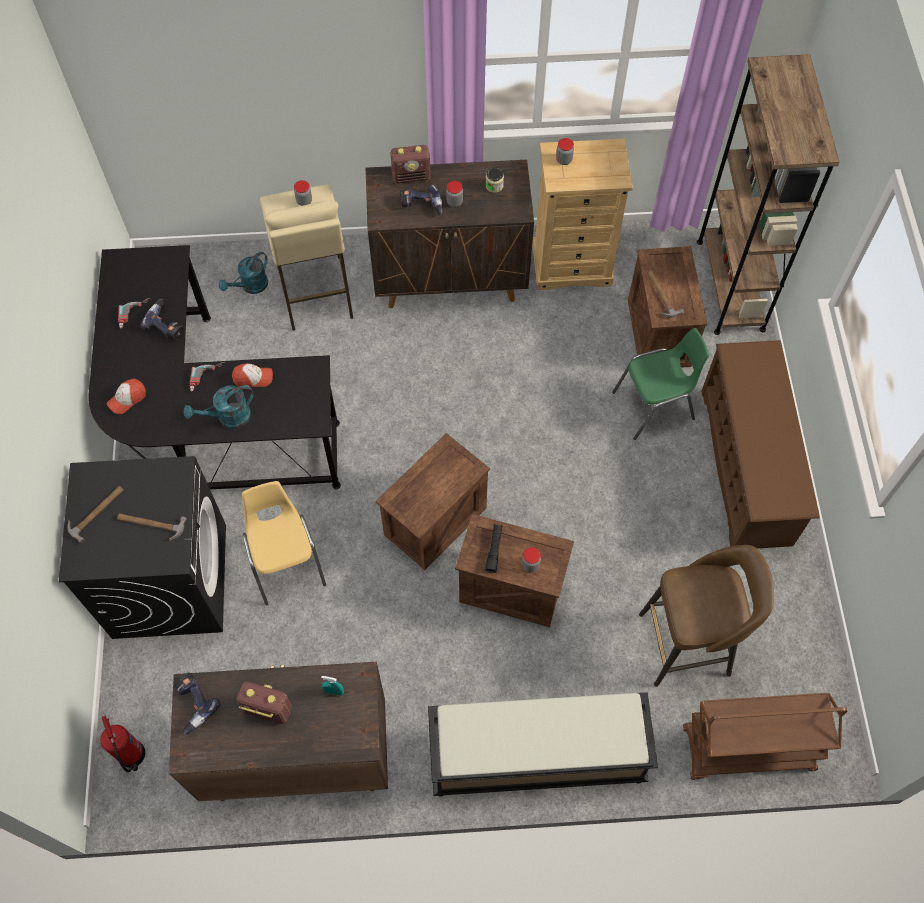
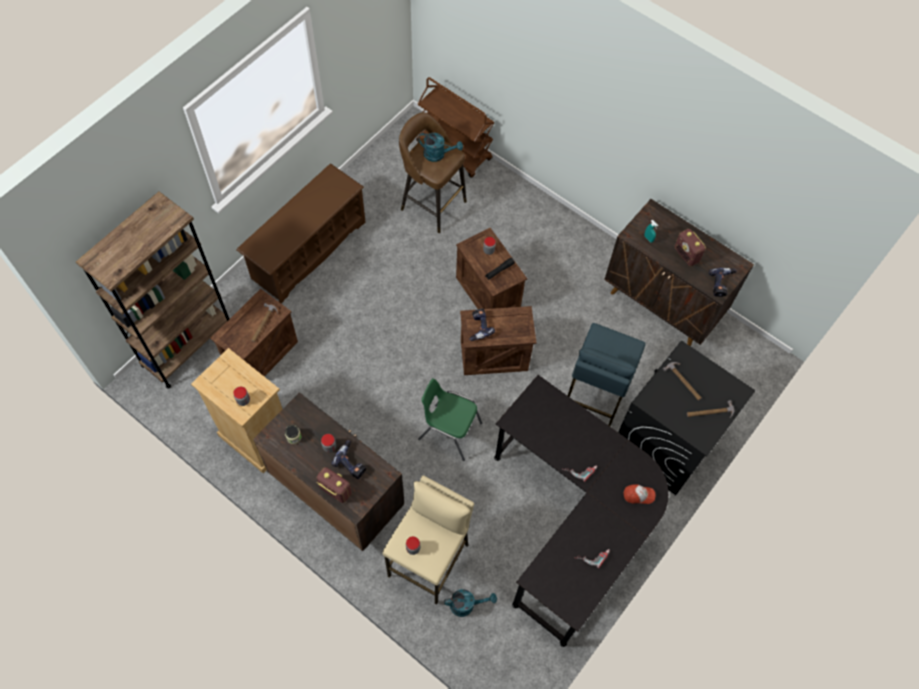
camera: 140 degrees left, 0 degrees up
(132, 756) = (747, 367): fire extinguisher -> none
(166, 324) = (576, 529): power drill -> power drill (478, 327)
(228, 418) = (587, 432): turquoise watering can -> turquoise watering can (438, 155)
(253, 378) = (552, 446): cap -> none
(286, 563) = (593, 399): yellow chair -> blue stool
(535, 757) = (550, 218): black bench -> none
(654, 406) = (314, 316): green chair -> green chair (449, 431)

